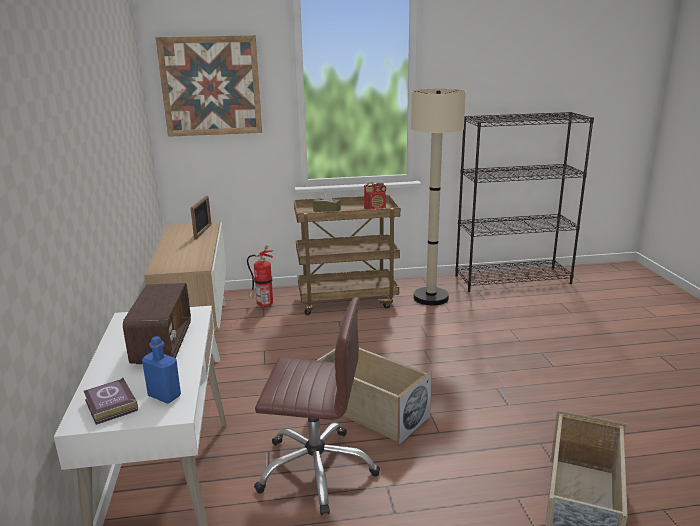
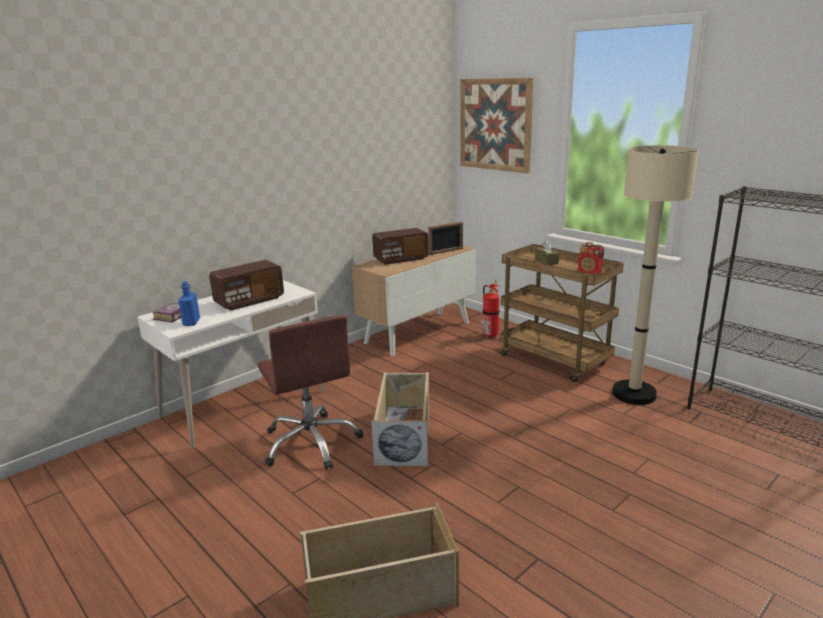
camera: 55 degrees right, 0 degrees up
(179, 251) = (400, 259): none -> radio

